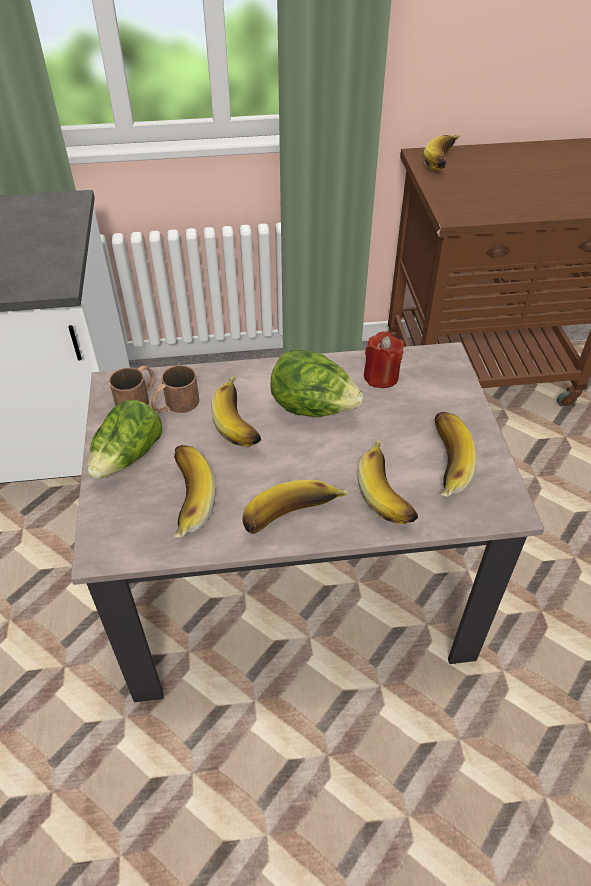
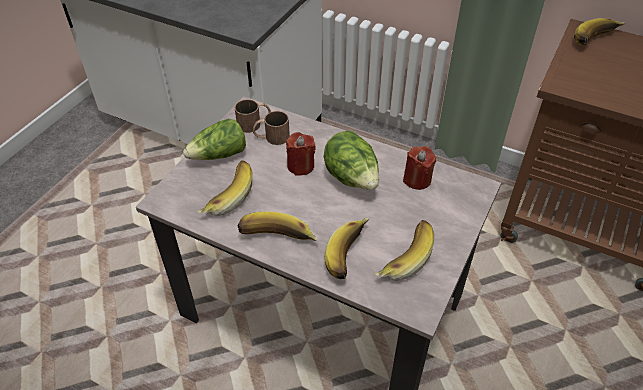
camera: 35 degrees right, 0 degrees up
(242, 422) = (301, 166): banana -> red candle

